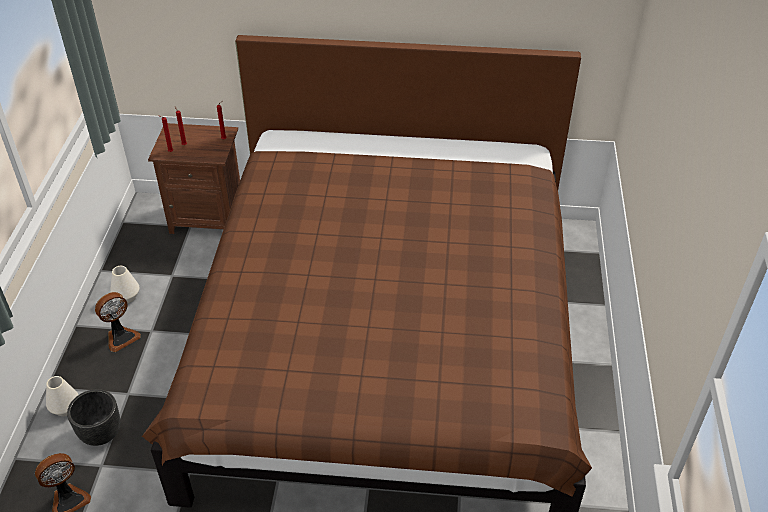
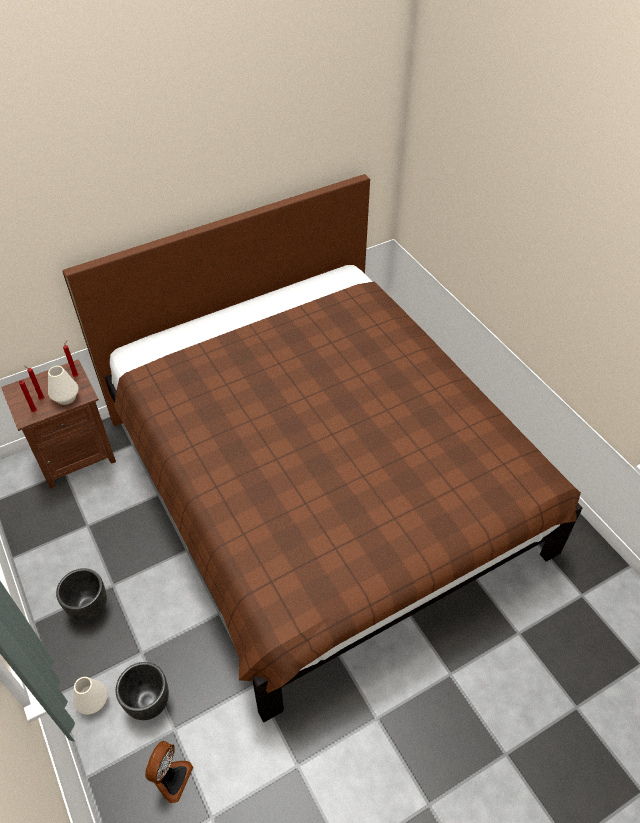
camera: 35 degrees left, 5 degrees up
(121, 337) = (88, 607): fan -> black planter
(126, 296) = (61, 567): white vase -> white vase (66, 398)

